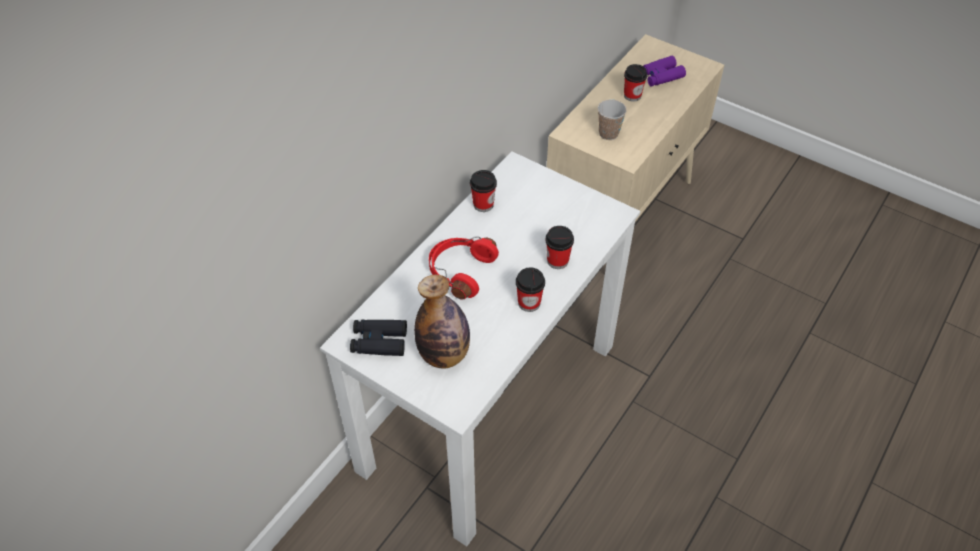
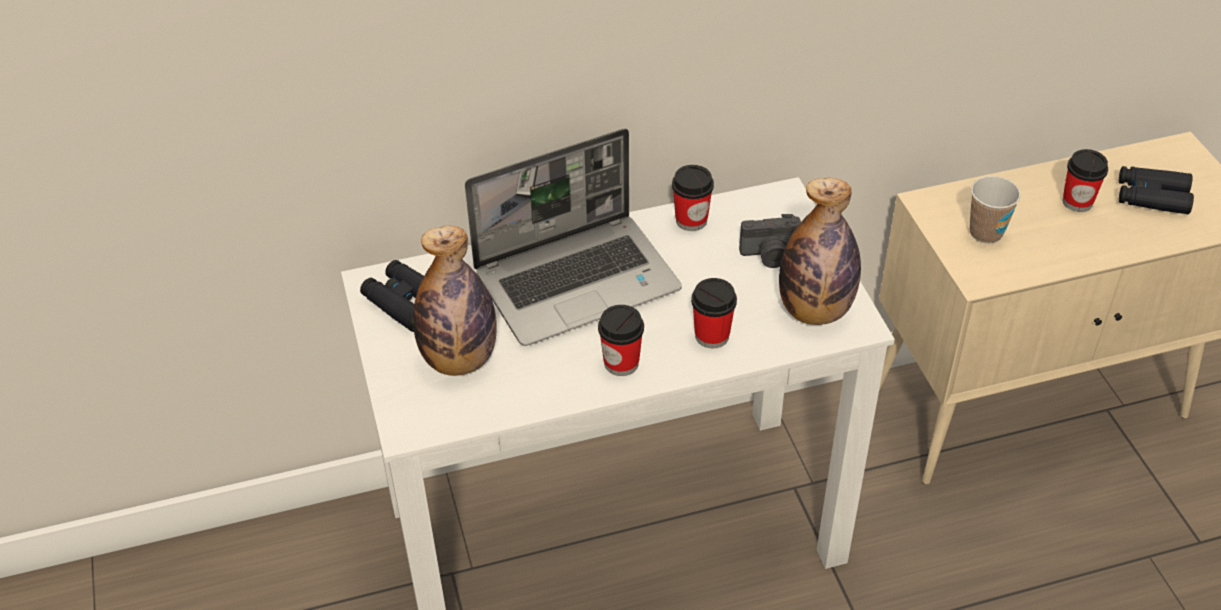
camera: 40 degrees right, 5 degrees down
(460, 271) = (578, 280): red headphones -> laptop
(541, 201) = (770, 255): none -> camera
(591, 218) = (815, 310): none -> bottle
(660, 76) = (1152, 197): purple binoculars -> black binoculars

